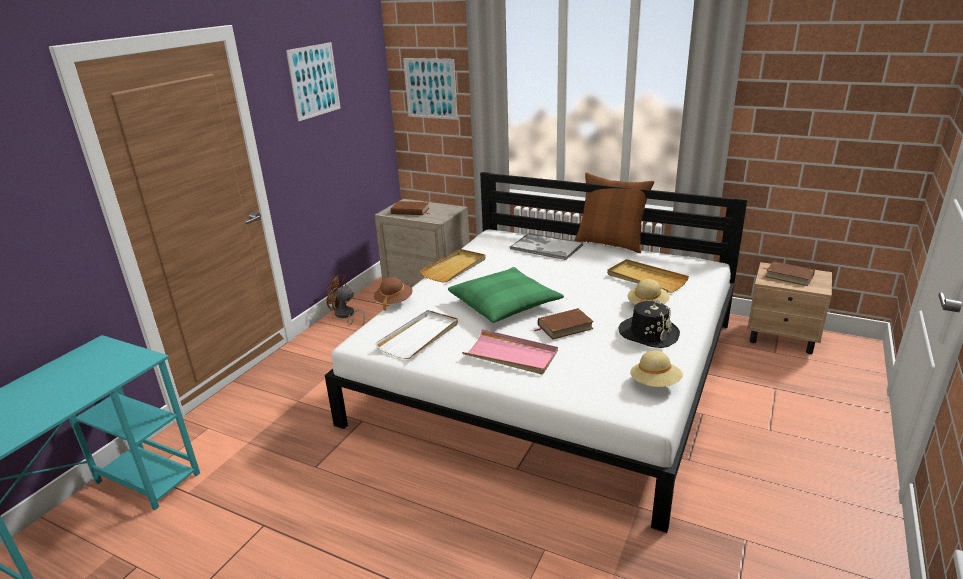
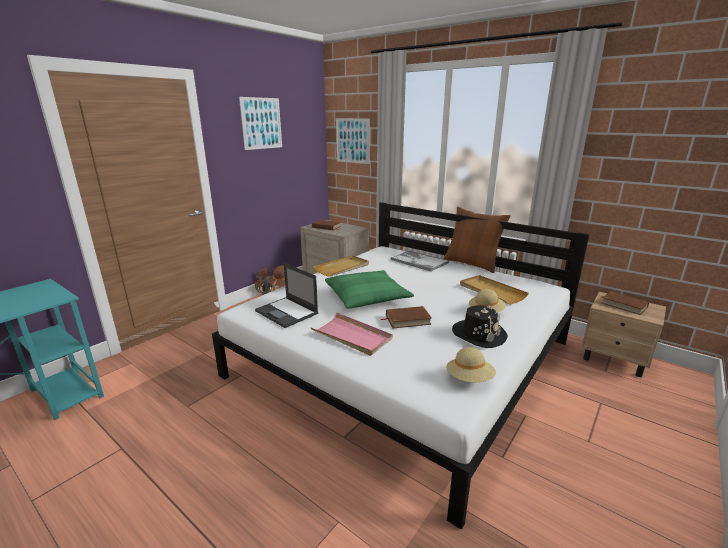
camera: 10 degrees right, 5 degrees down
(419, 337) = (287, 312): white tray -> laptop

